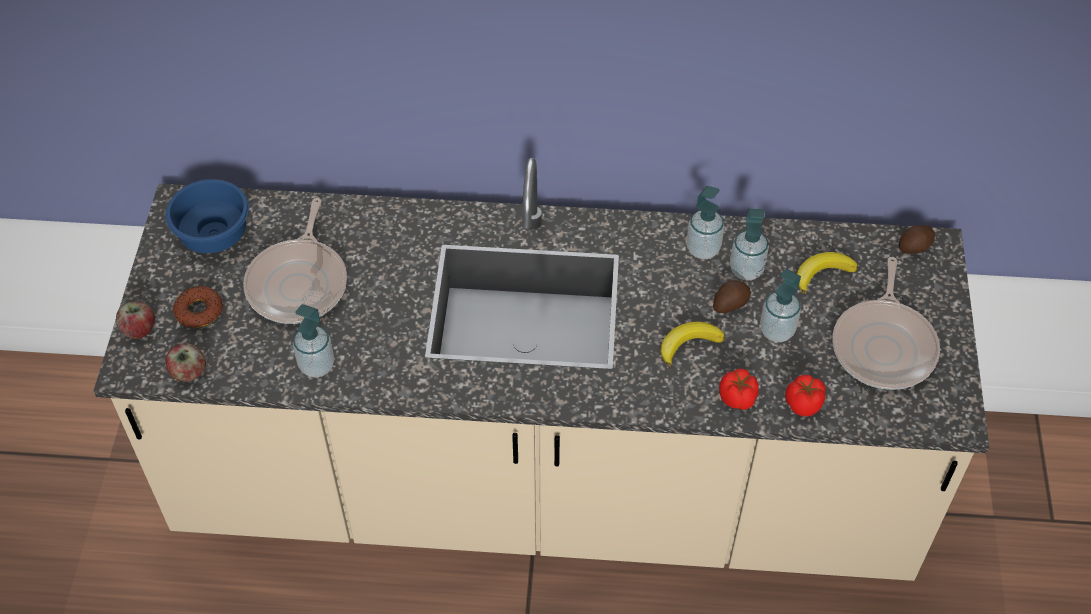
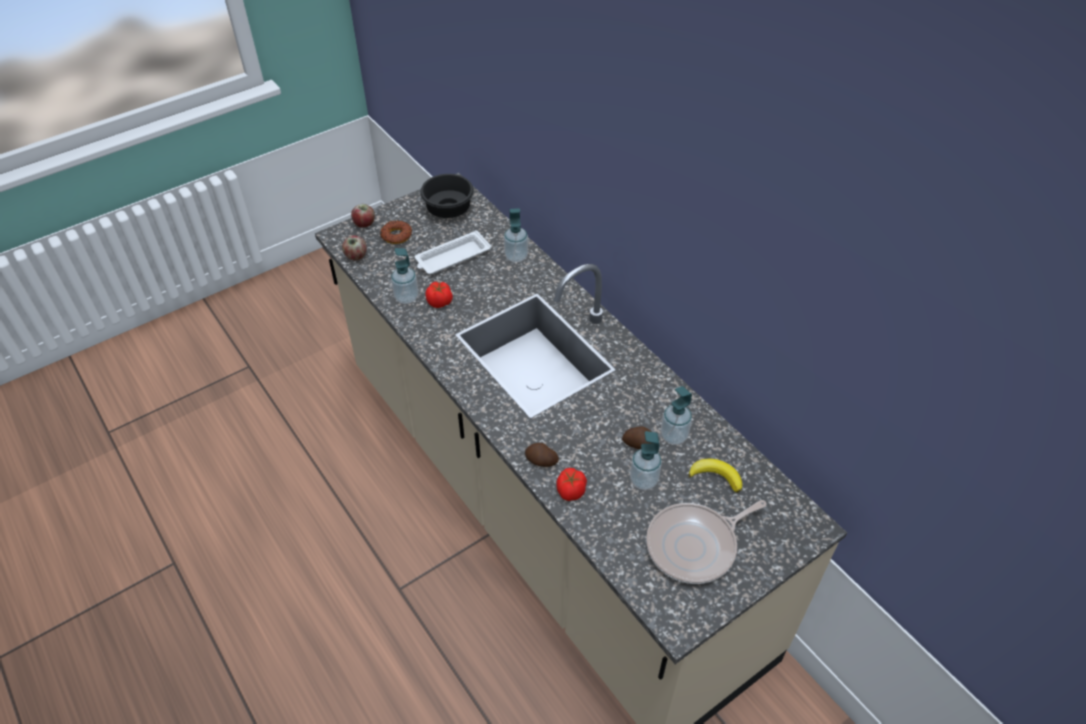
camera: 50 degrees right, 5 degrees down
(215, 236) = (448, 211): blue bowl -> black bowl
(299, 283) = (452, 257): frying pan -> white tray
(688, 344) = (586, 442): banana -> none
(703, 249) = (665, 405): soap dispenser -> soap dispenser (516, 256)
(804, 403) = (602, 529): tomato -> tomato (440, 302)
(915, 247) = (798, 514): potato -> potato (541, 461)

